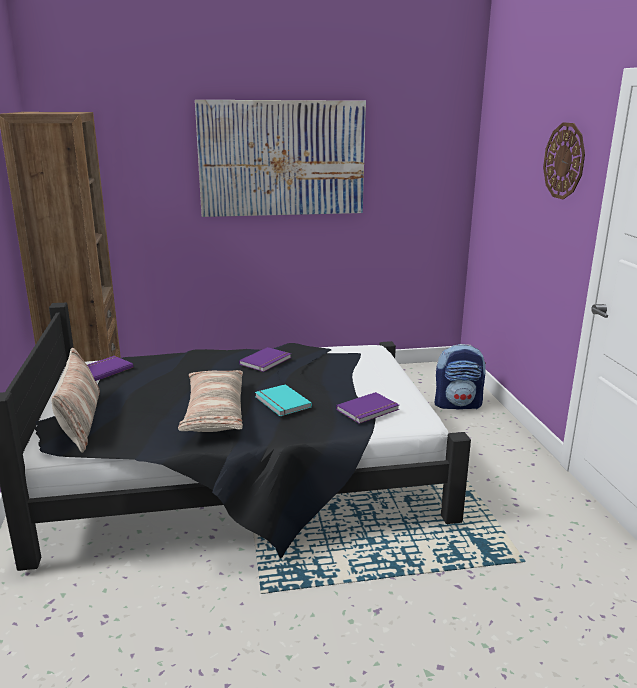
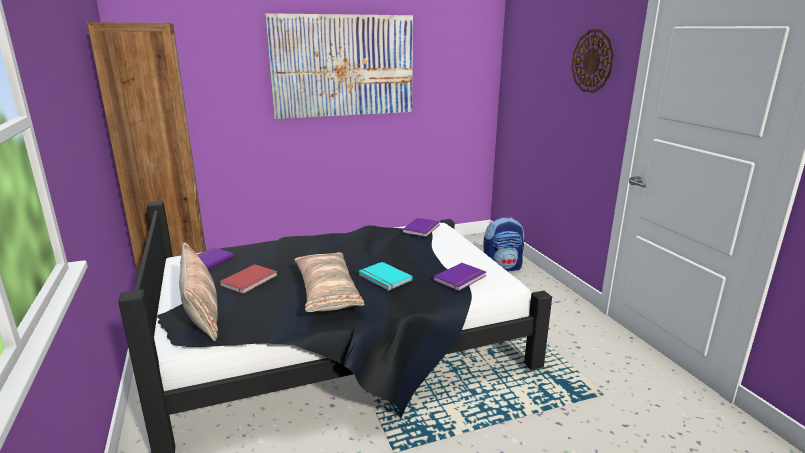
camera: 10 degrees left, 0 degrees up
(140, 394) = (250, 281): none -> red book
(267, 361) = (355, 243): purple book -> purple book (422, 229)

